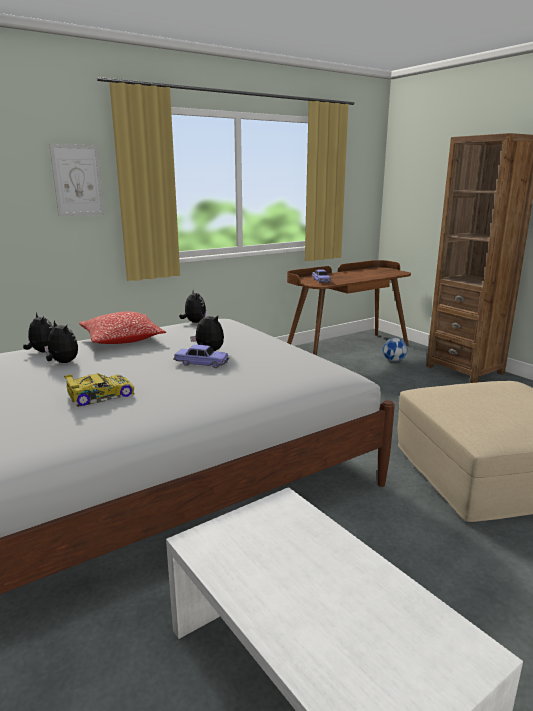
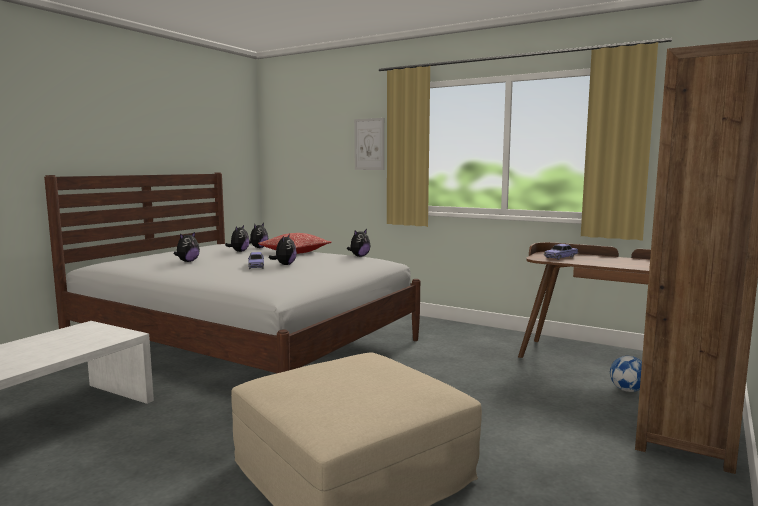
camera: 65 degrees right, 10 degrees down
(99, 395) = (187, 261): toy car -> plush toy

